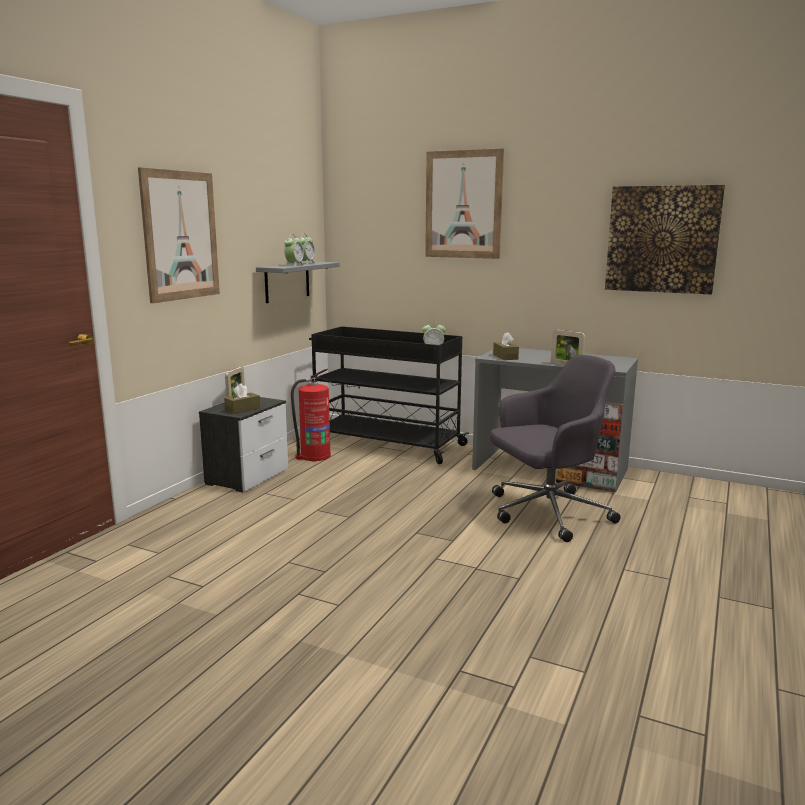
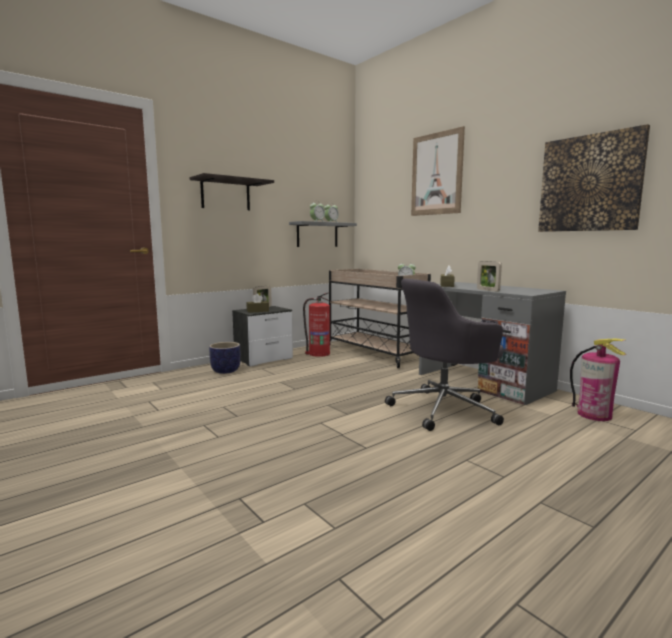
camera: 25 degrees right, 5 degrees down
(180, 235) = (225, 195): picture -> shelf
(217, 505) = (226, 371): none -> planter
(384, 443) = (374, 352): black cart -> beige cart
(546, 513) = (444, 409): grey office chair -> grey office chair turned 150 degrees clockwise
(682, 492) = (594, 415): none -> fire extinguisher

